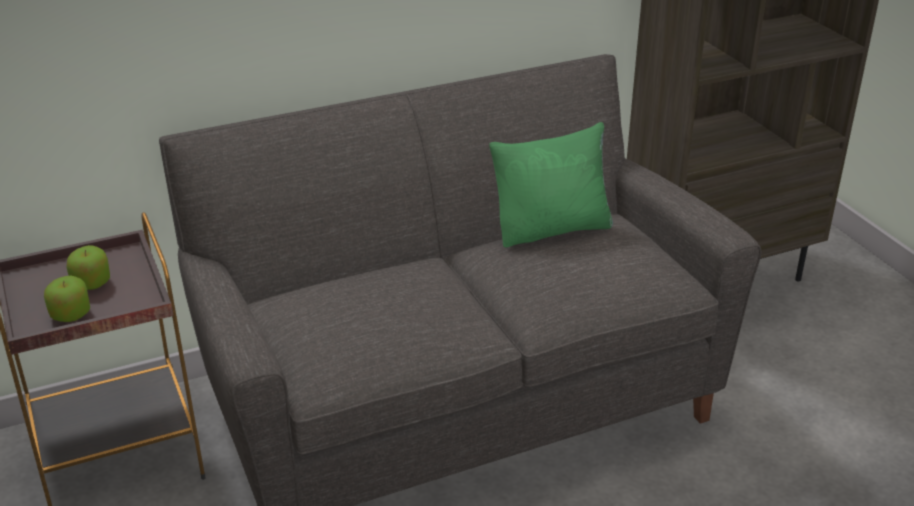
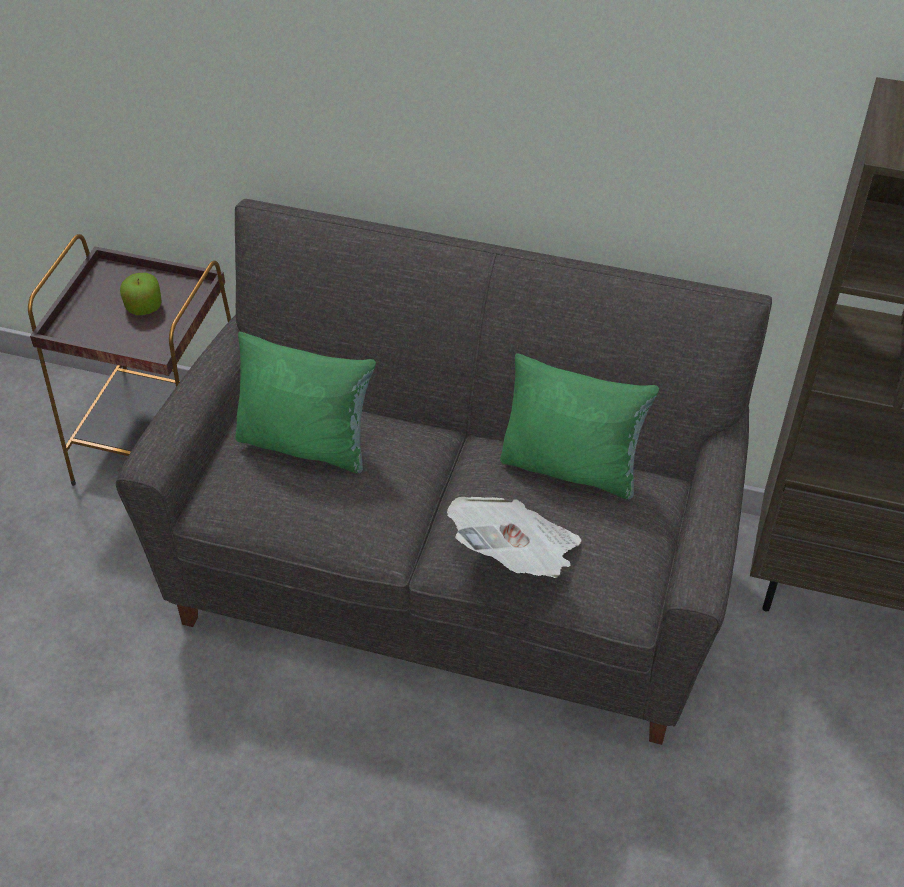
camera: 40 degrees right, 15 degrees up
(70, 314) = (101, 331): apple -> none
(350, 302) = (306, 443): none -> green pillow
(588, 287) = (516, 556): none -> newspaper

